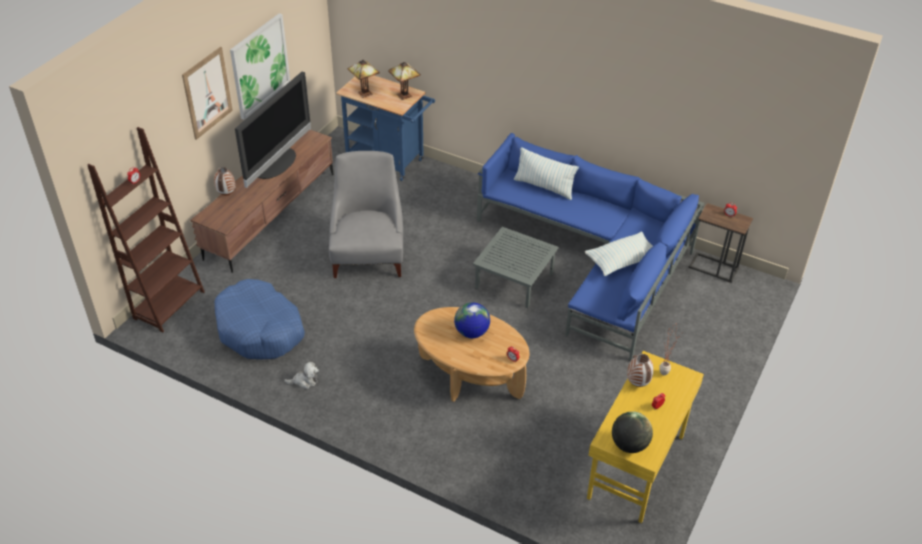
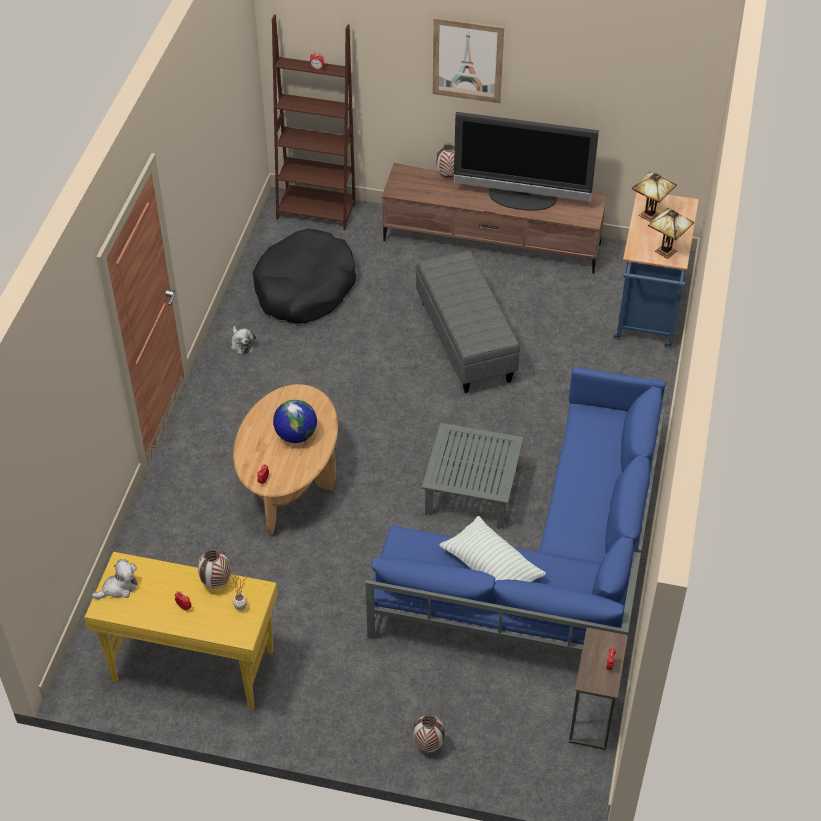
camera: 75 degrees right, 5 degrees up
(260, 66) = (565, 88): picture -> none
(260, 329) = (305, 288): blue dog bed -> black dog bed
(368, 251) = (466, 342): grey armchair -> grey ottoman
(544, 187) = (611, 459): pillow -> none
(629, 445) = (119, 587): globe -> plush toy
(725, 348) = (428, 746): none -> vase

